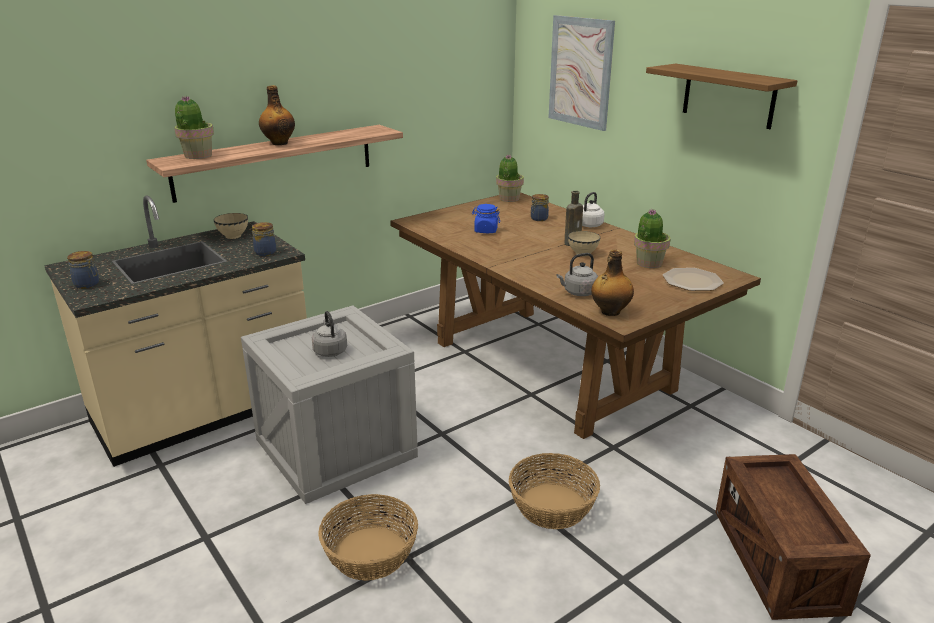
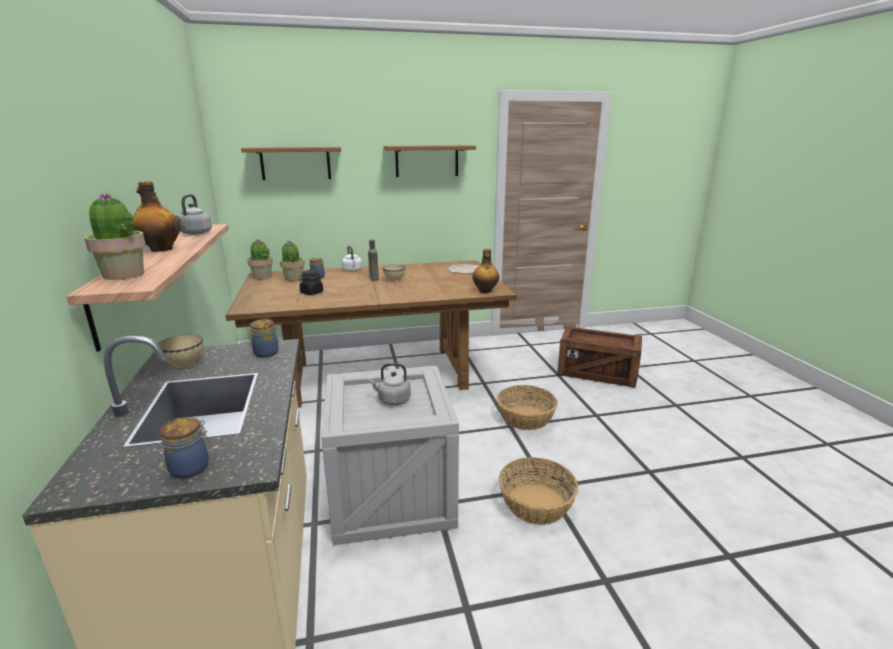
camera: 65 degrees left, 5 degrees down
(485, 230) = (311, 293): blue jar -> black jar
(578, 292) = (451, 292): grey kettle -> grey kettle (195, 233)
(580, 72) = (295, 163): picture -> shelf
(648, 263) = (430, 272): potted plant -> potted plant (294, 279)

